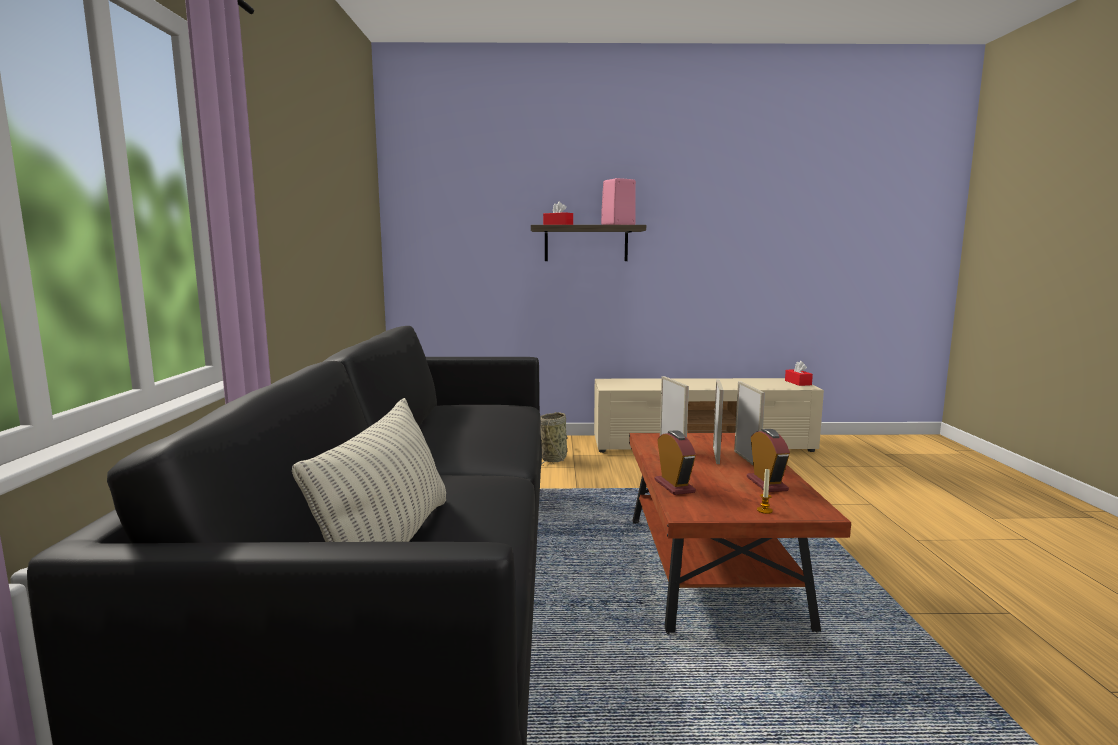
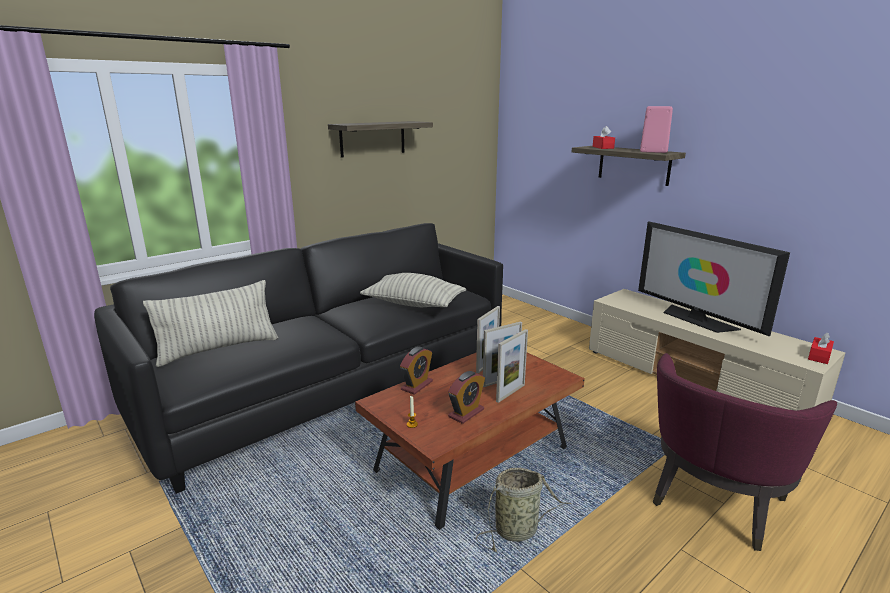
camera: 50 degrees right, 10 degrees up
(305, 201) = (372, 138): none -> shelf
(491, 423) = (413, 304): none -> pillow
(554, 458) = (550, 343): basket -> basket (518, 530)
(694, 383) = (697, 319): none -> television
(868, 506) = (714, 503): none -> purple armchair

